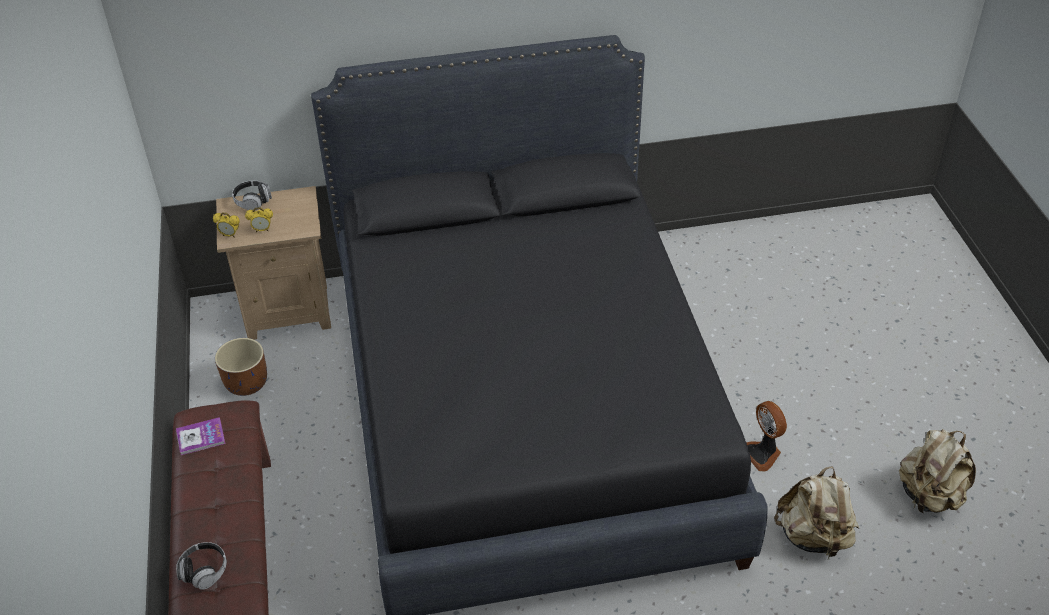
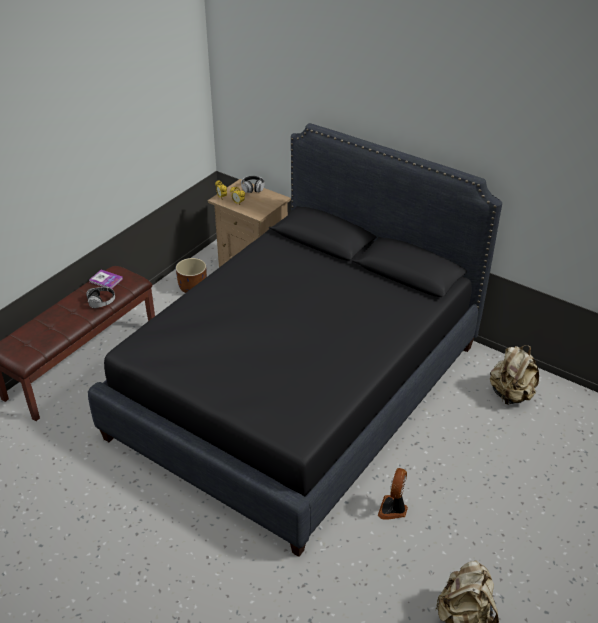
camera: 45 degrees right, 5 degrees down
(204, 571) = (31, 333): headphones -> headphones (101, 302)
(813, 537) = (359, 574): beige backpack -> beige backpack (511, 395)

